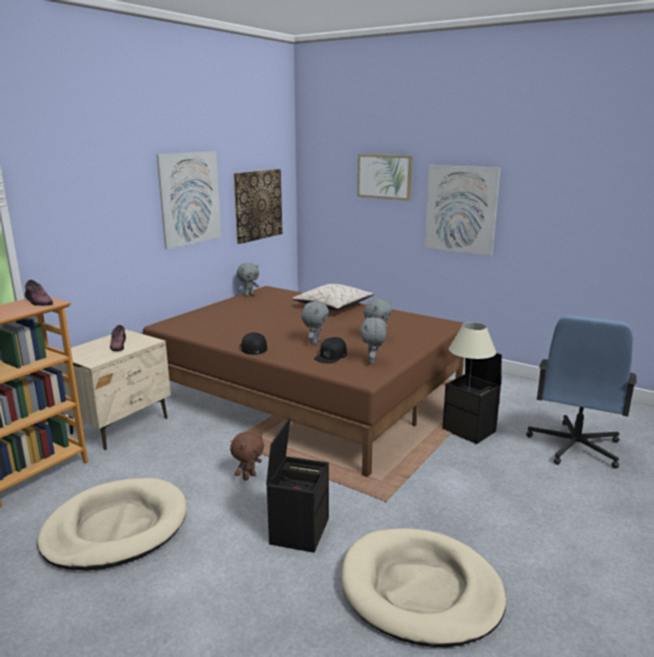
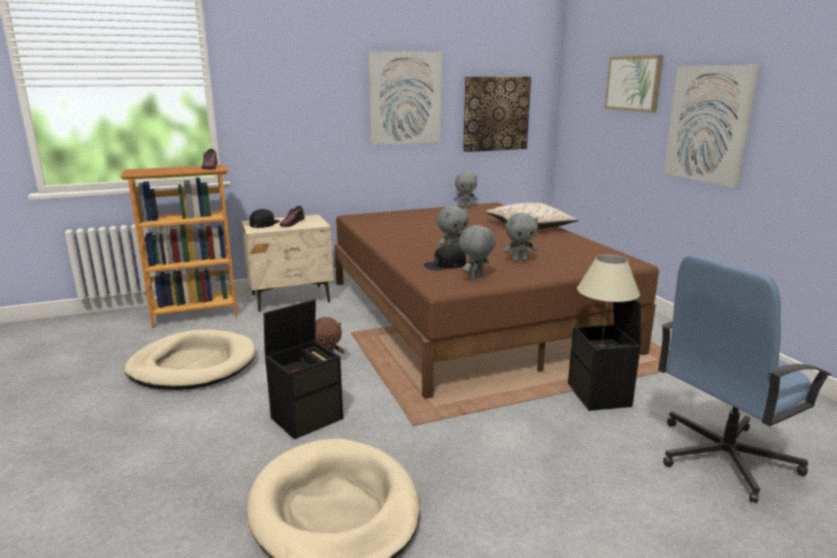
camera: 35 degrees right, 0 degrees up
(253, 347) = (389, 244): black cap -> black cap (264, 223)

